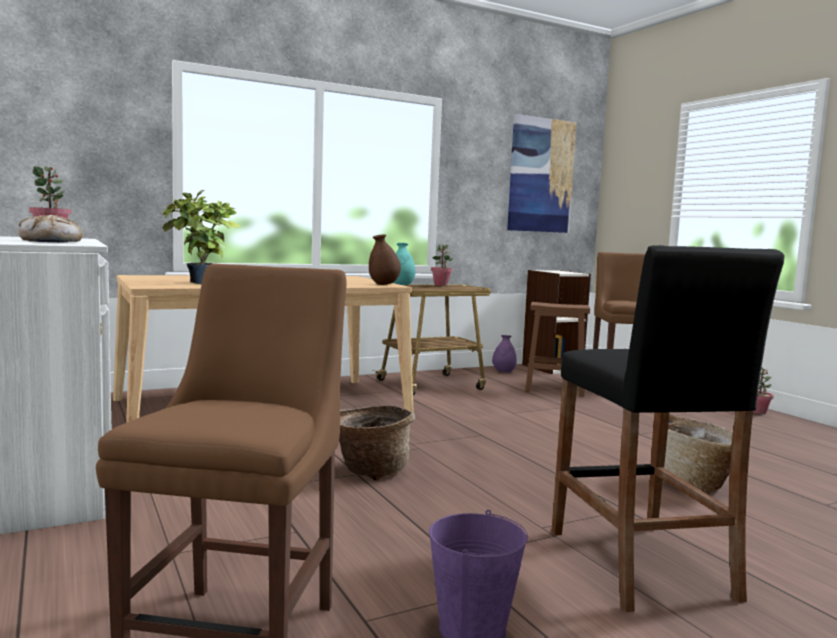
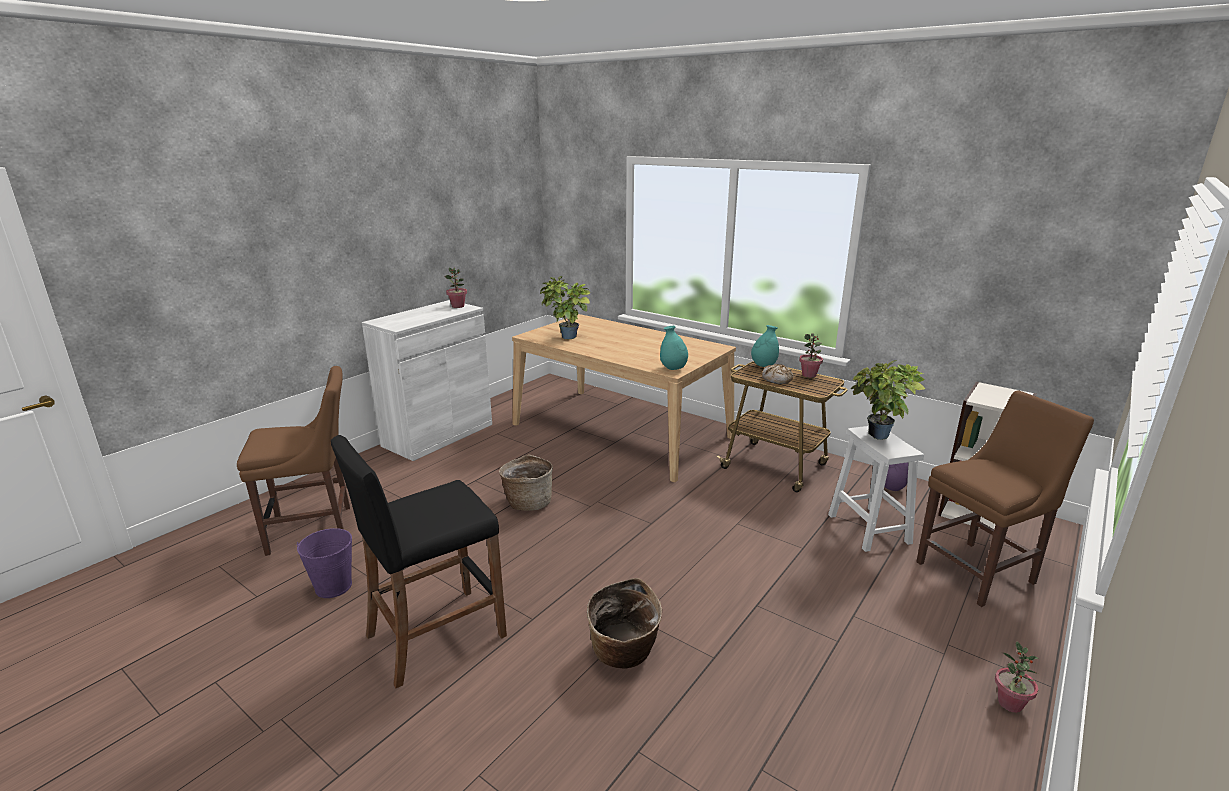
camera: 65 degrees right, 15 degrees up
(51, 241) = (408, 319): bread -> bread (777, 379)
(383, 284) = (673, 369): brown vase -> turquoise vase
(540, 175) = (1024, 260): picture -> none
(553, 389) = (867, 528): brown stool -> white stool
(555, 304) = (878, 438): none -> potted plant

